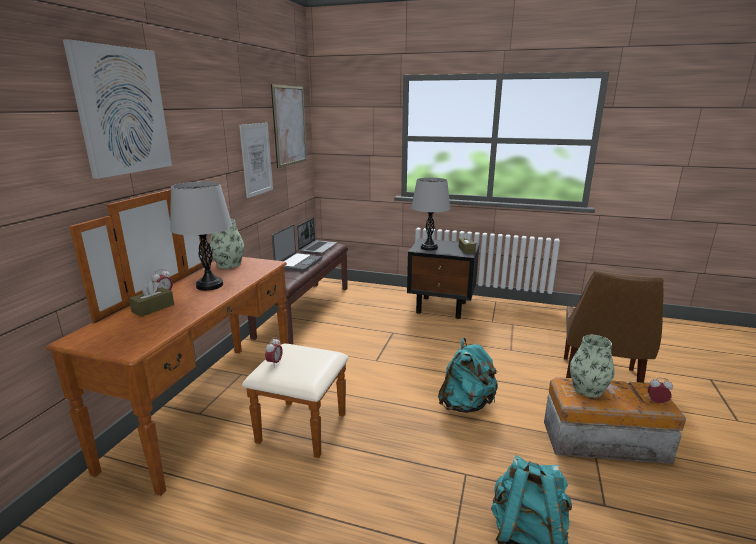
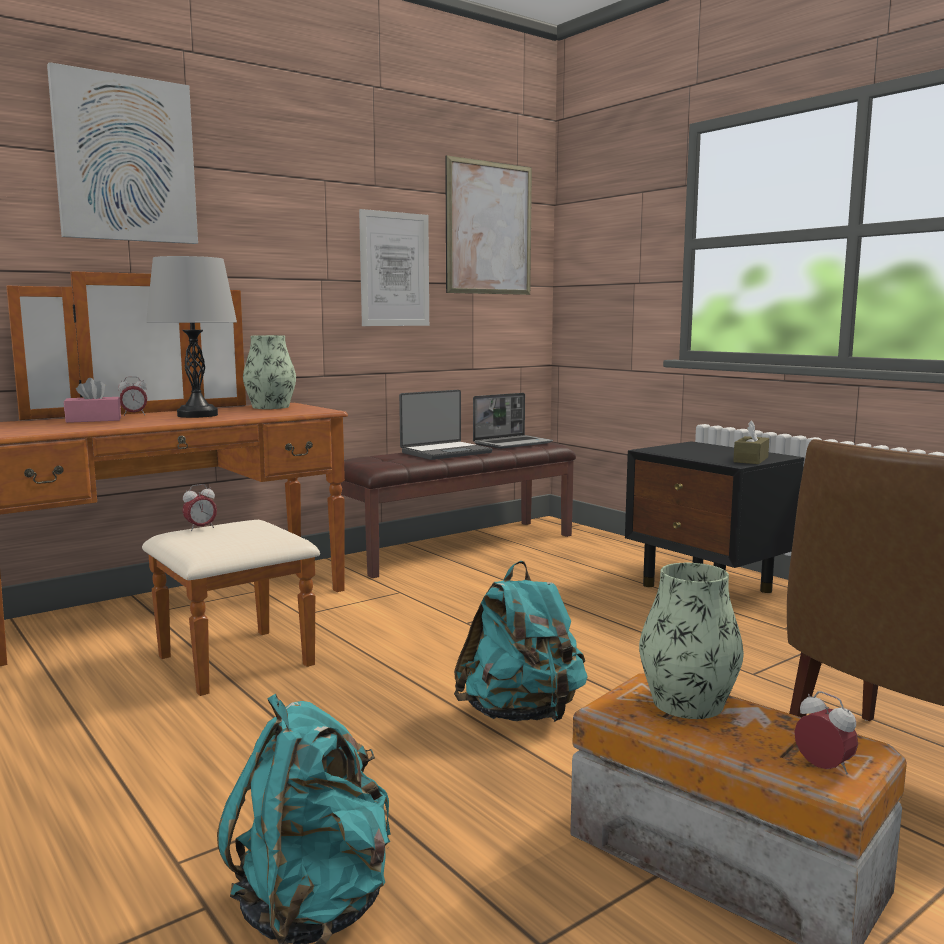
camera: 35 degrees right, 10 degrees down
(153, 308) = (94, 420): brown tissue box -> pink tissue box
(429, 248) = (679, 450): grey table lamp -> none

